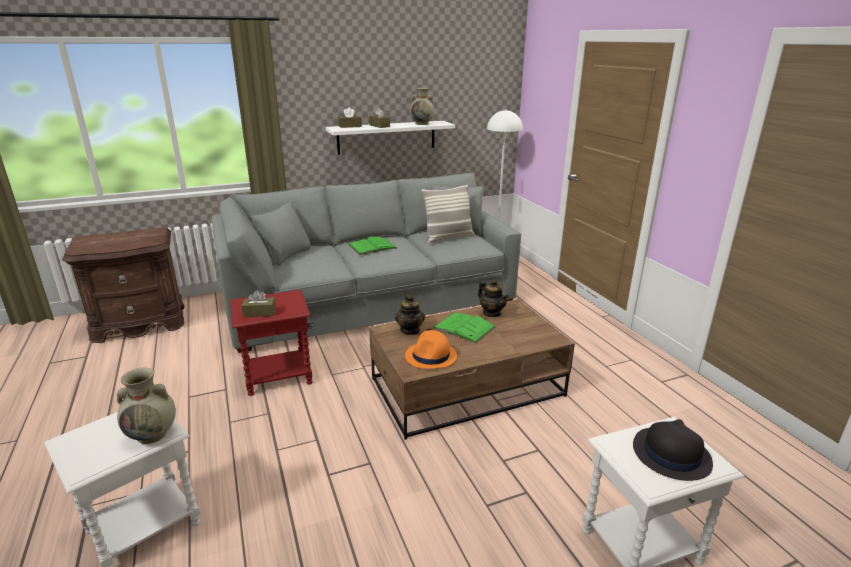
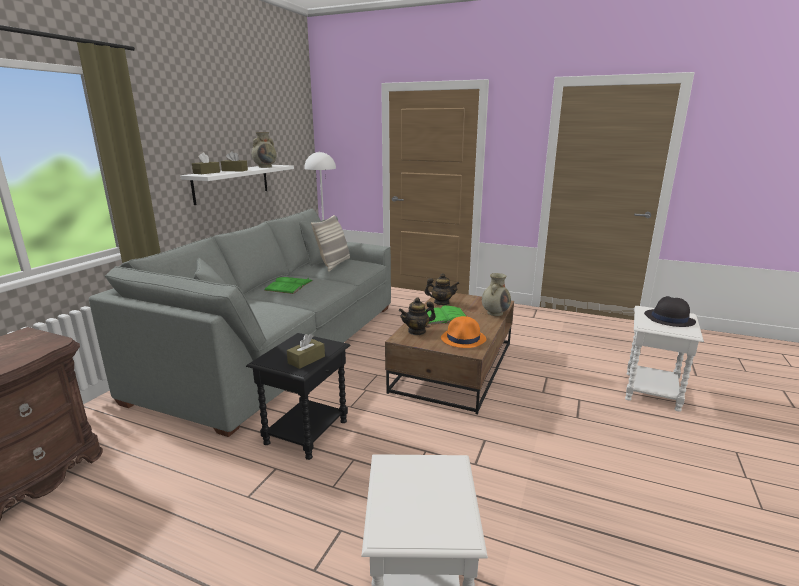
camera: 45 degrees left, 5 degrees down
(153, 434) = (447, 472): beige vase -> beige vase (495, 313)
(278, 375) = (305, 431): red side table -> black side table
(410, 330) = (417, 331): teapot -> teapot turned 120 degrees clockwise

